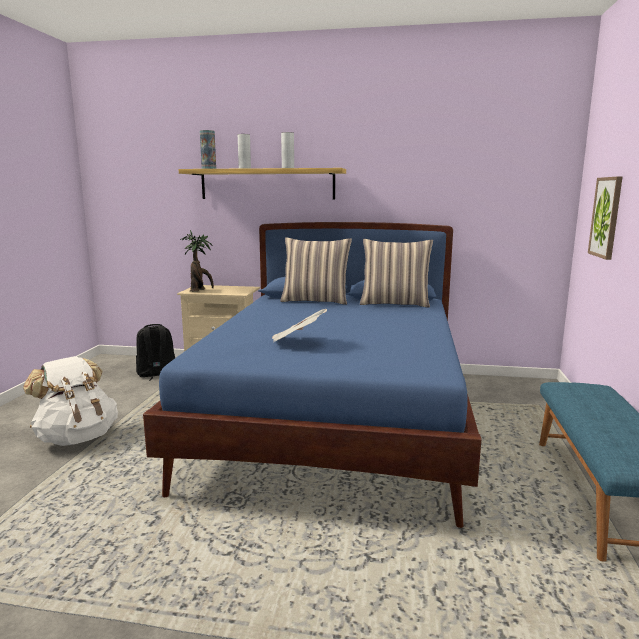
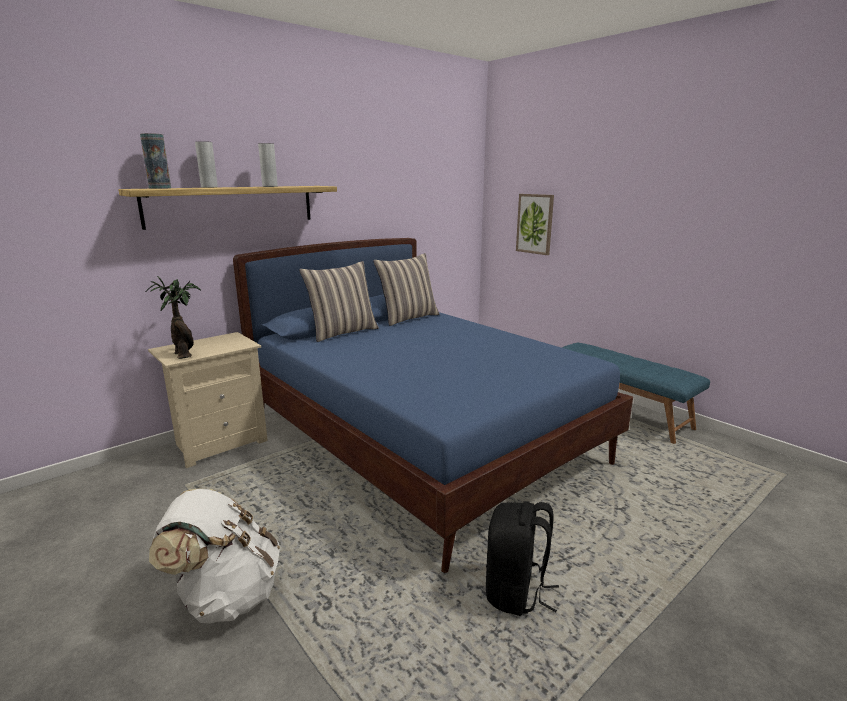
camera: 50 degrees left, 5 degrees up
(156, 374) = (146, 485): black backpack -> black backpack (516, 592)
(297, 340) = (464, 370): newspaper -> none

